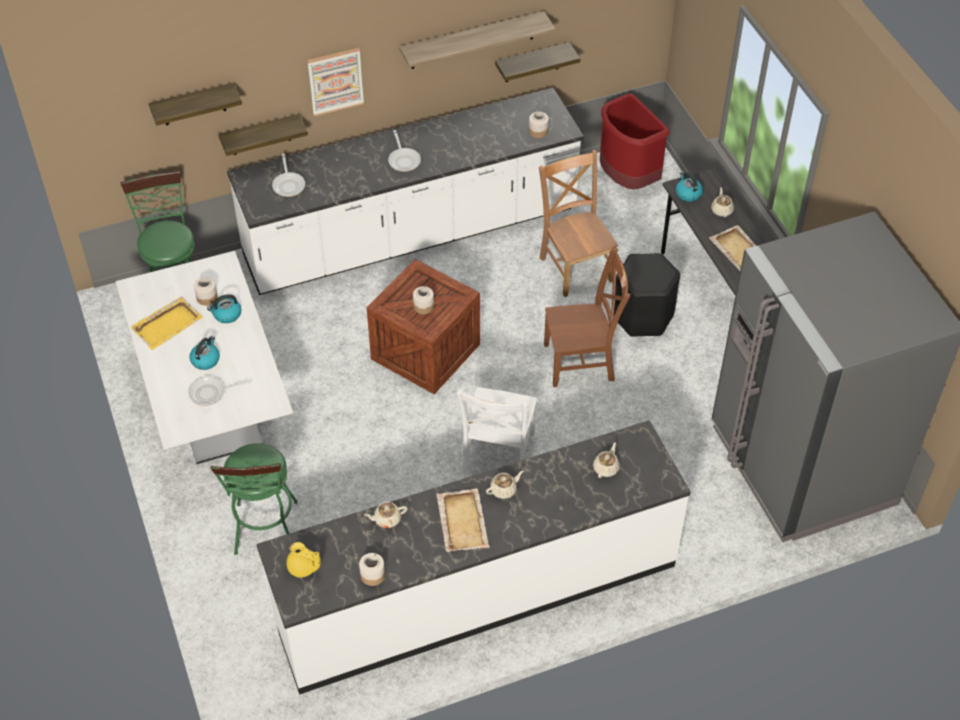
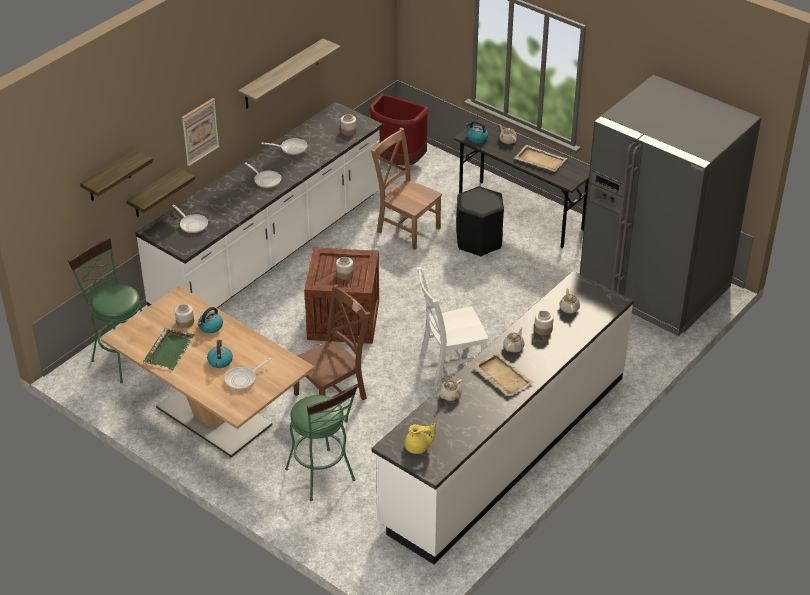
camera: 30 degrees left, 10 degrees down
(168, 324) = (169, 350): yellow tray -> green tray
(215, 408) = (214, 416): white dining table -> brown dining table
(372, 575) = (469, 431): jar -> jar (543, 329)
(460, 130) = (291, 148): none -> frying pan
(497, 456) = (450, 363): white chair -> white chair turned 90 degrees clockwise
(532, 63) = (318, 84): shelf -> none
(582, 362) = (460, 284): brown chair -> brown chair (333, 395)

